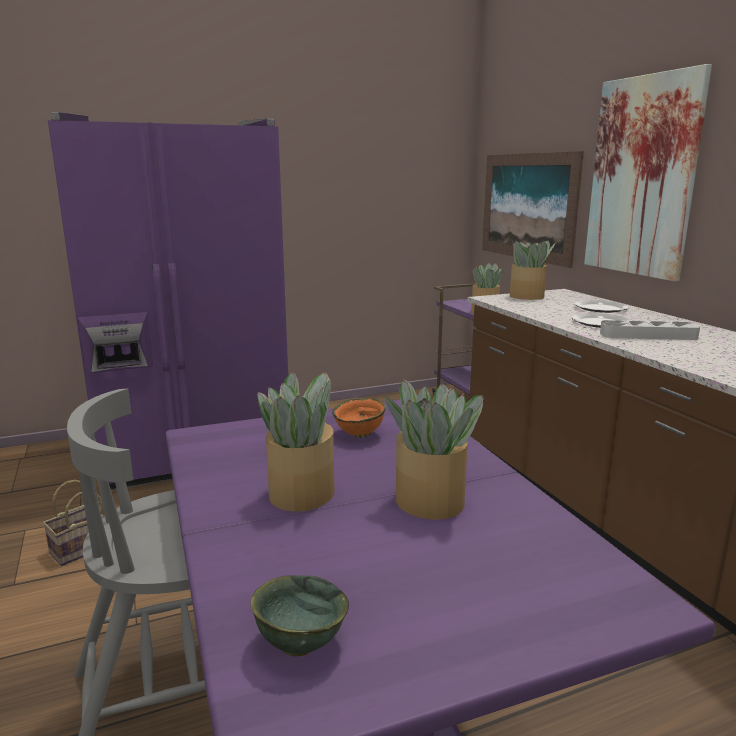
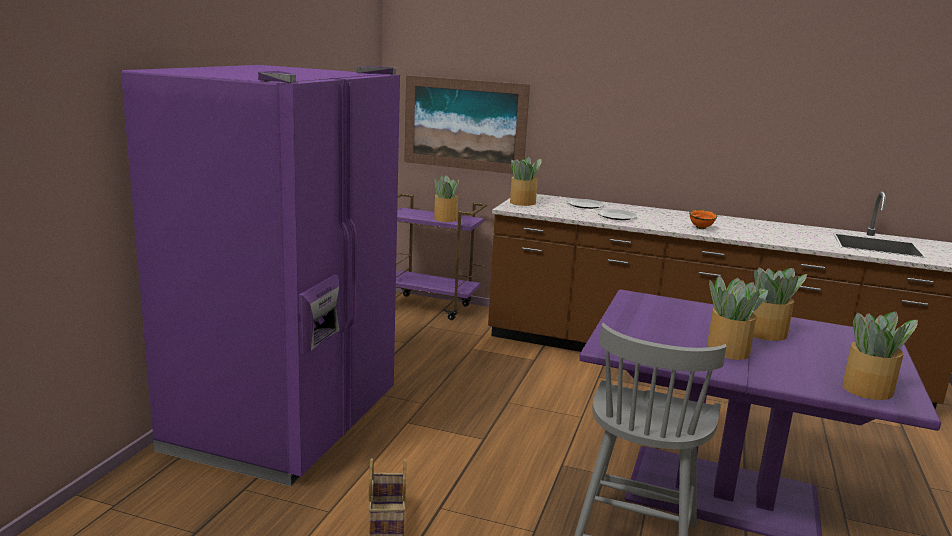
camera: 50 degrees left, 0 degrees up
(299, 644) = (868, 389): green bowl -> potted plant
(360, 435) = (664, 318): orange bowl -> orange bowl (701, 228)
(642, 177) = (590, 109): picture -> none
(648, 335) = (657, 220): grey tray -> none

